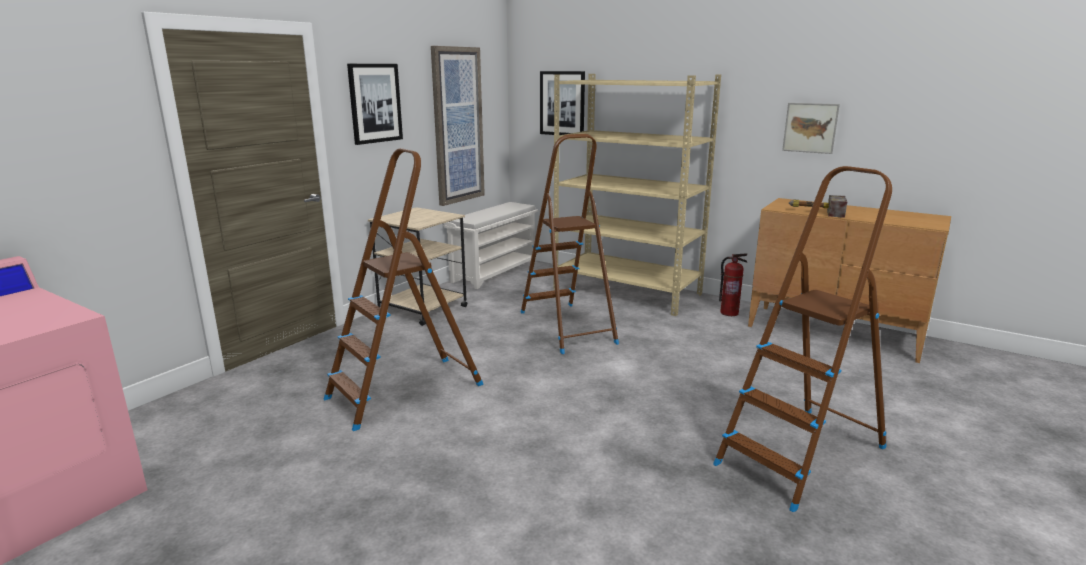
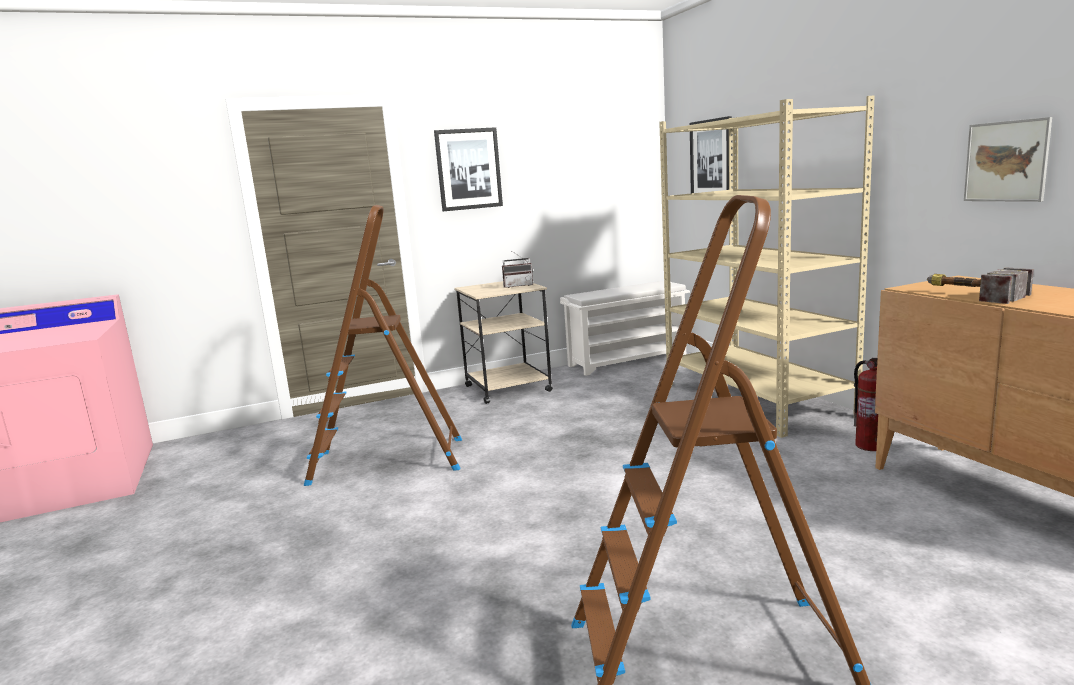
camera: 35 degrees right, 5 degrees down
(434, 214) = (518, 286): none -> radio
(457, 126) = (584, 192): picture -> none
(566, 326) = (624, 427): brown step ladder -> none

